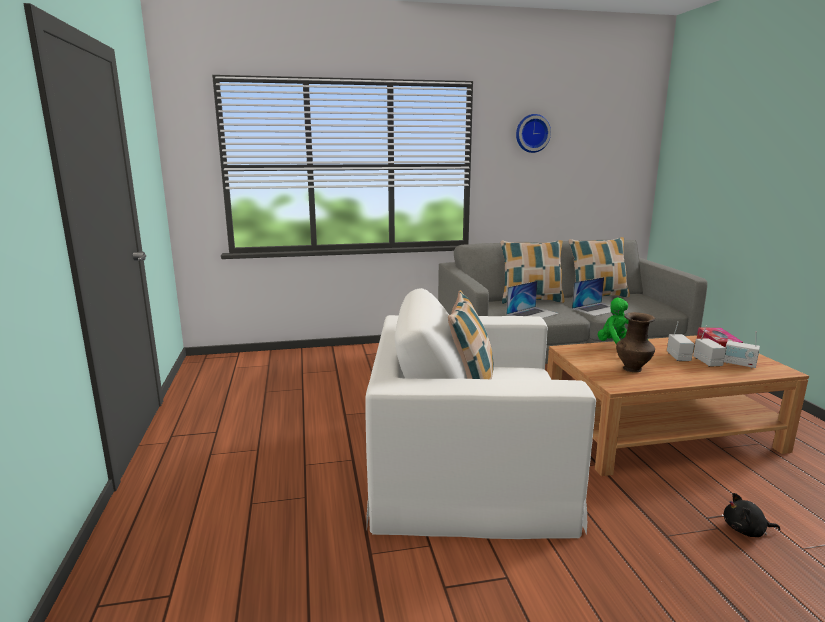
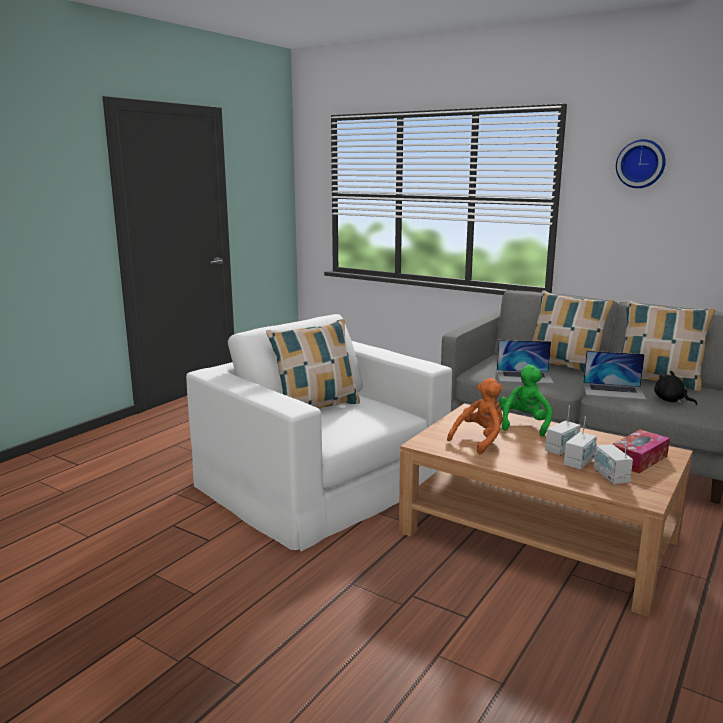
camera: 45 degrees right, 0 degrees up
(633, 369) = (480, 440): brown vase -> orange plush toy
(746, 530) = (422, 619): black plush toy -> black plush toy (671, 401)

